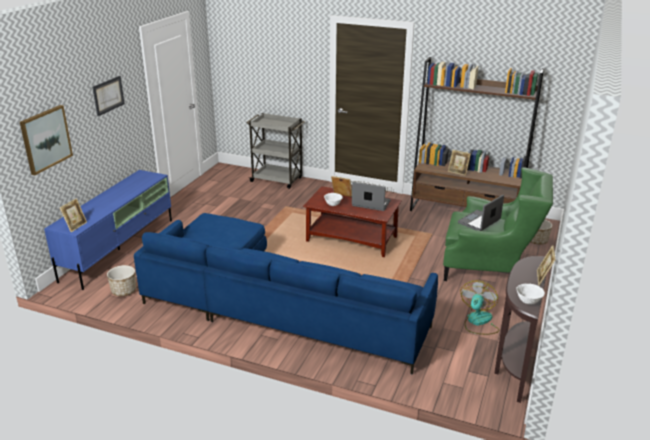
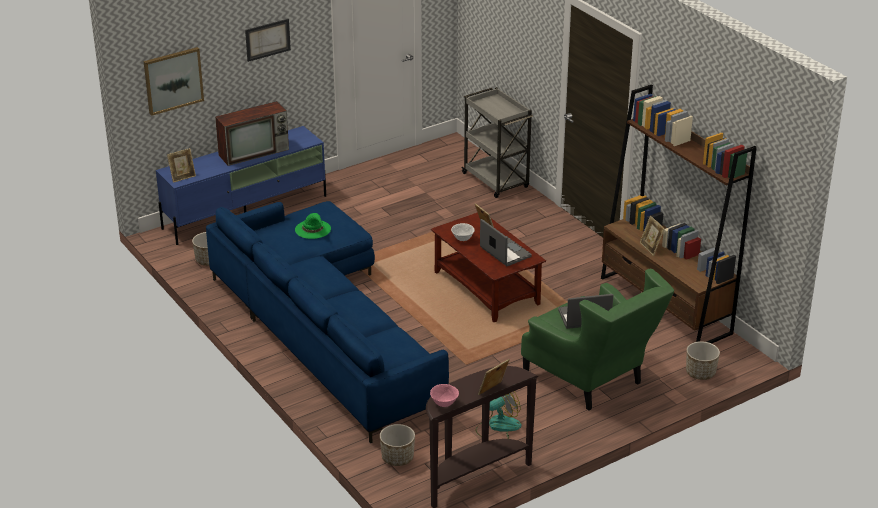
camera: 35 degrees right, 5 degrees up
(120, 194) = (255, 152): none -> television
(219, 232) = (313, 229): none -> green hat
(445, 376) = (397, 458): none -> planter
(528, 302) = (444, 404): white bowl -> pink bowl

